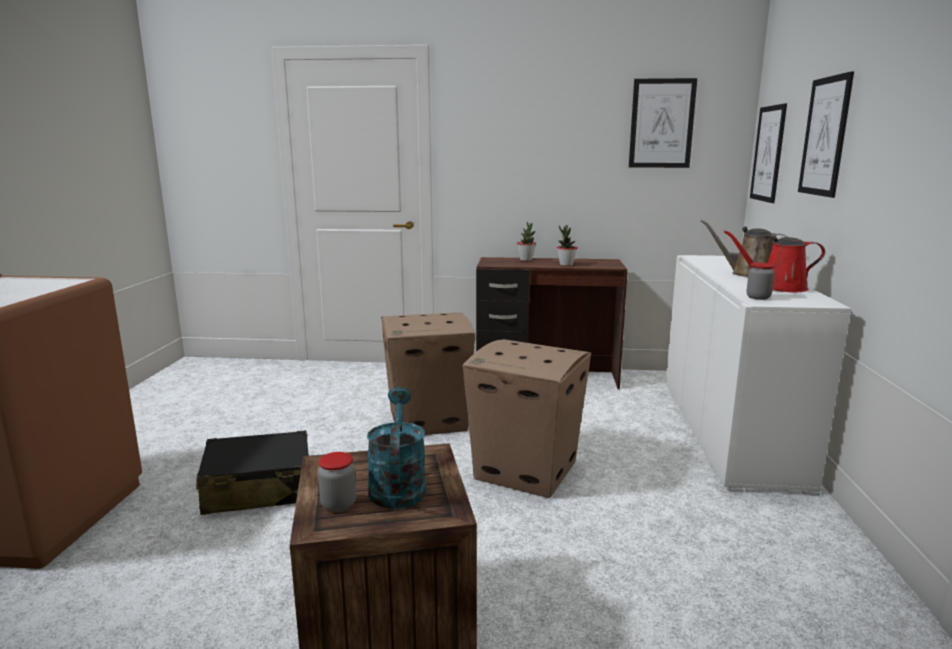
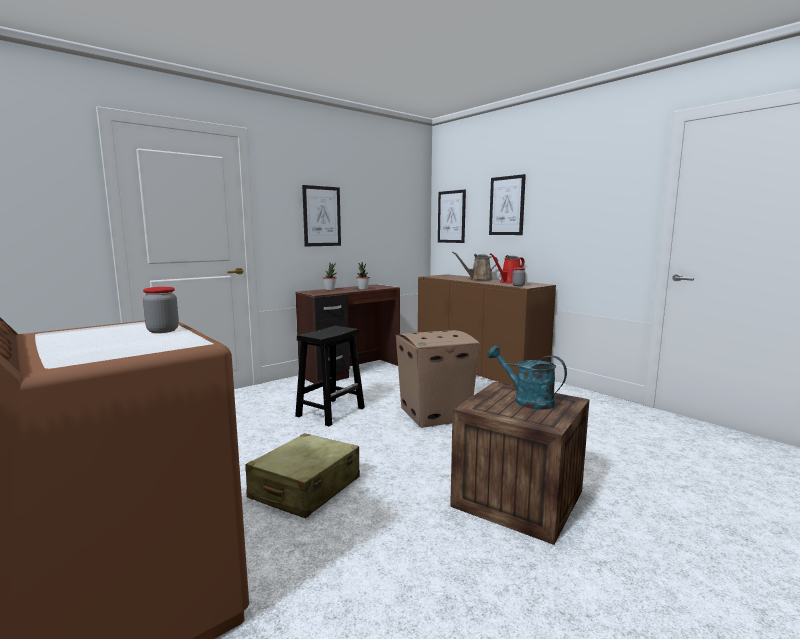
camera: 45 degrees left, 5 degrees down
(258, 489) = (305, 488): black suitcase -> beige suitcase
(338, 504) = (531, 416): jar -> jar (163, 330)
(429, 420) = (331, 411): cardboard box -> black stool
(661, 123) = (391, 198): picture -> picture (322, 216)
(728, 431) = (478, 369): white cabinet -> brown cabinet

